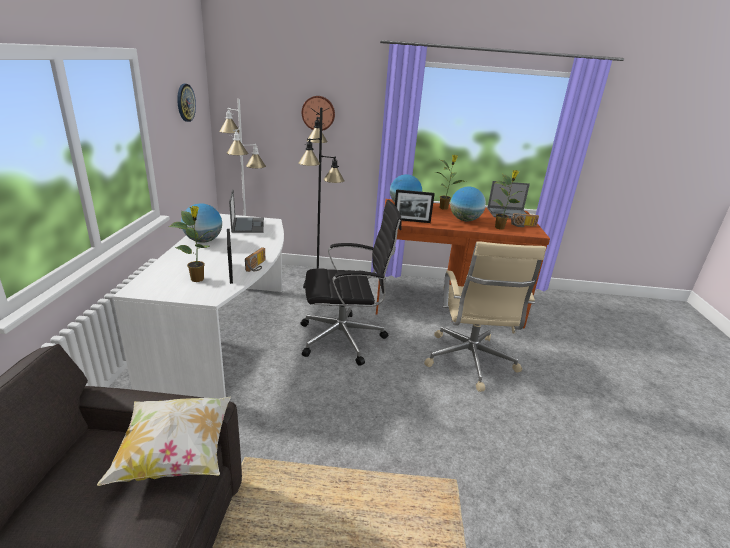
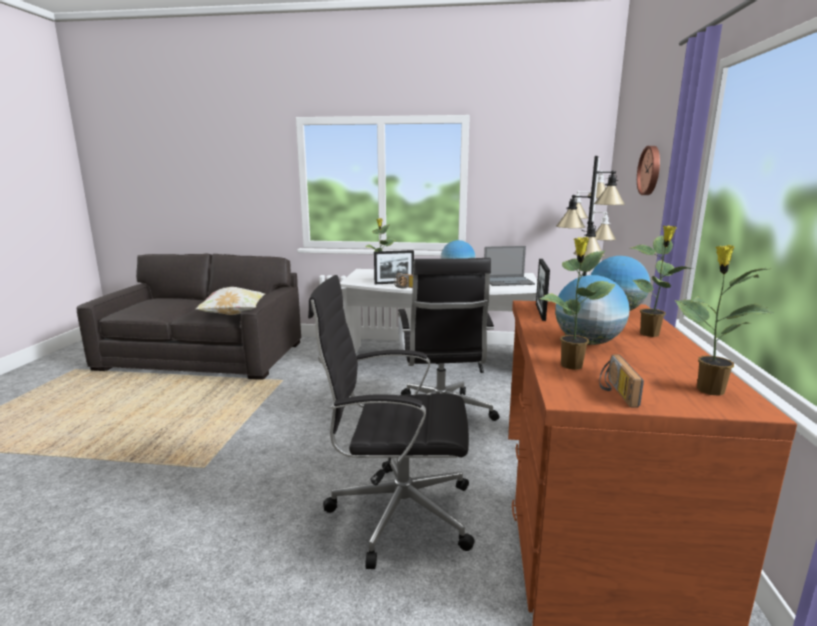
camera: 95 degrees right, 10 degrees down
(185, 102) = (546, 163): wall clock -> none
(470, 362) = (397, 512): beige office chair -> black office chair
(509, 214) = (708, 390): laptop -> potted plant

